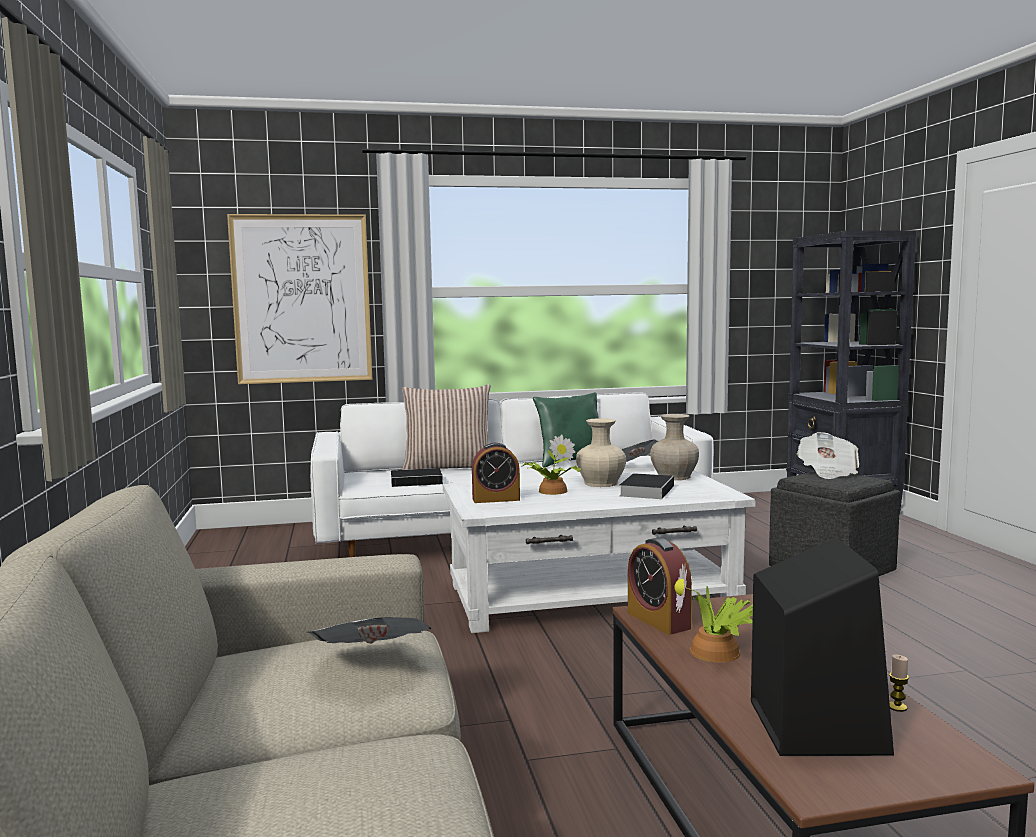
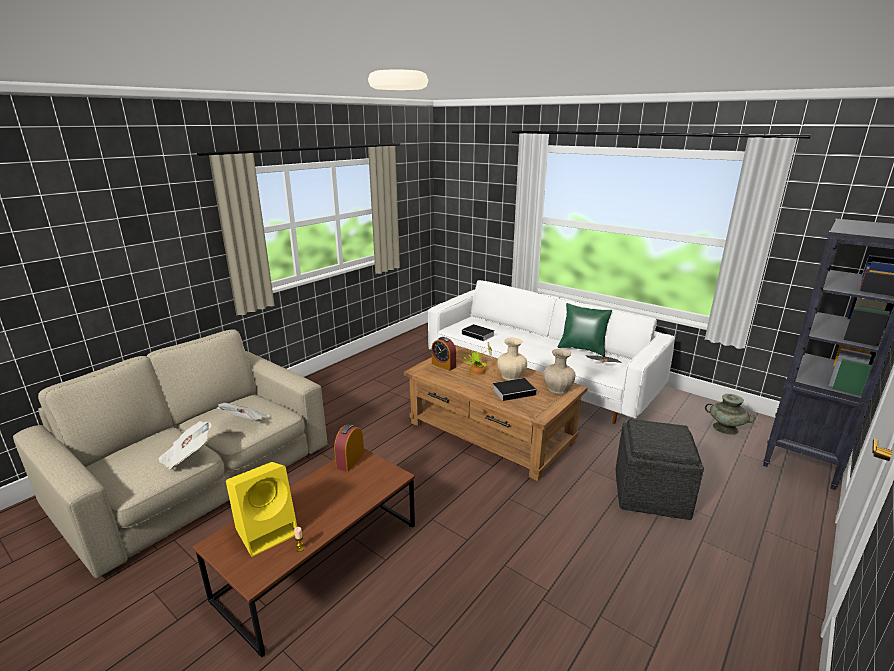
camera: 50 degrees right, 15 degrees up
(302, 299) = (482, 215): picture -> none
(448, 468) = (516, 329): pillow -> none
(592, 595) = (491, 432): white coffee table -> brown coffee table
(718, 652) = (325, 486): potted plant -> none
(757, 509) = (725, 428): none -> turquoise vase
(814, 725) = (268, 530): black speaker -> yellow speaker
(827, 472) = (673, 429): newspaper -> newspaper (187, 456)

